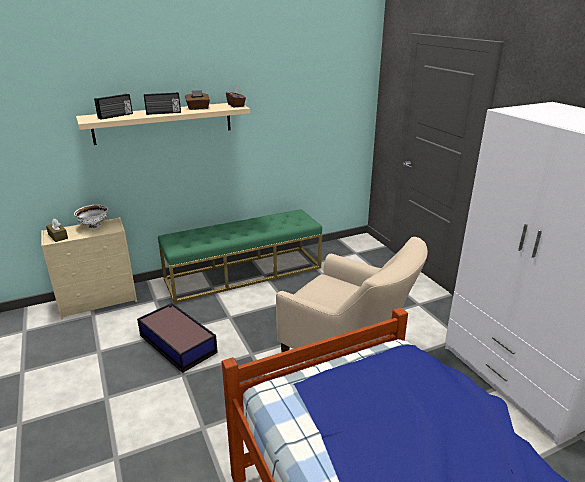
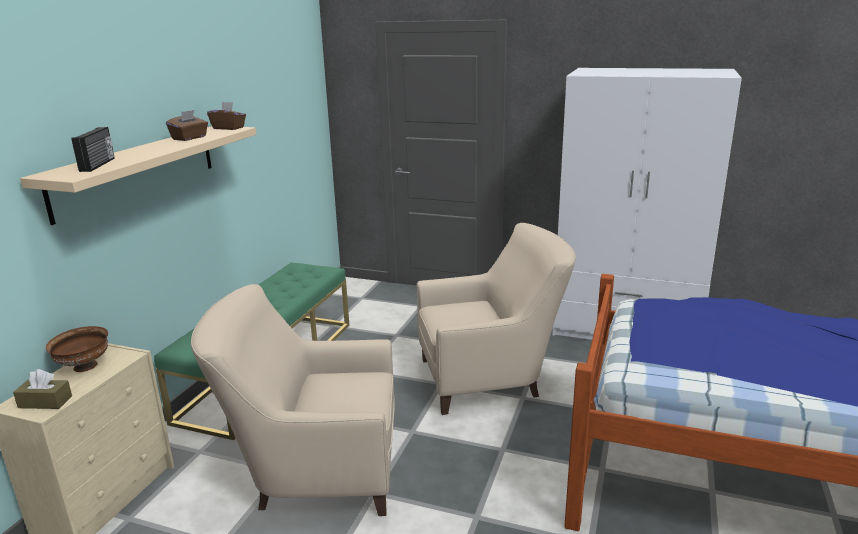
camera: 45 degrees left, 5 degrees down
(94, 226) = (85, 367): white bowl -> brown bowl
(163, 113) = (160, 149): radio -> none
(177, 343) = (313, 471): storage box -> beige armchair

